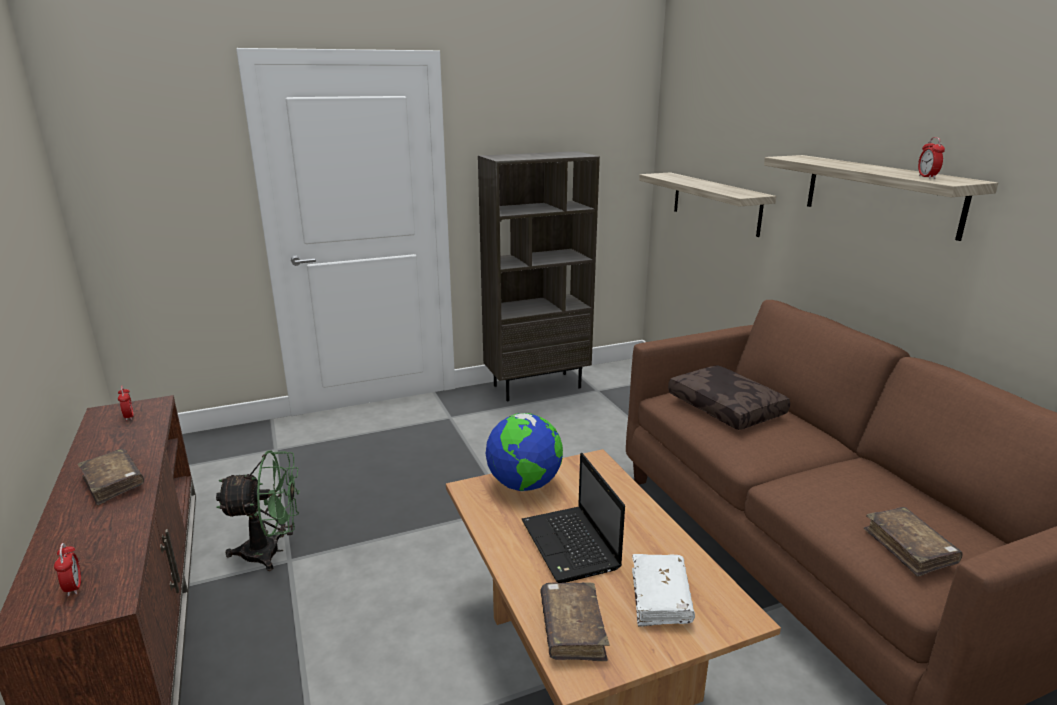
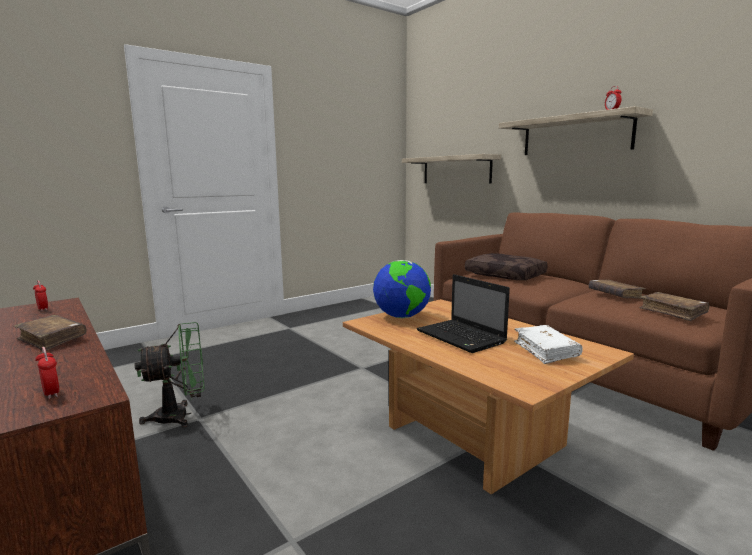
camera: 15 degrees left, 10 degrees down
(537, 386) = (344, 308): brown bookcase -> none
(572, 630) = (502, 371): brown book -> brown book (615, 295)

